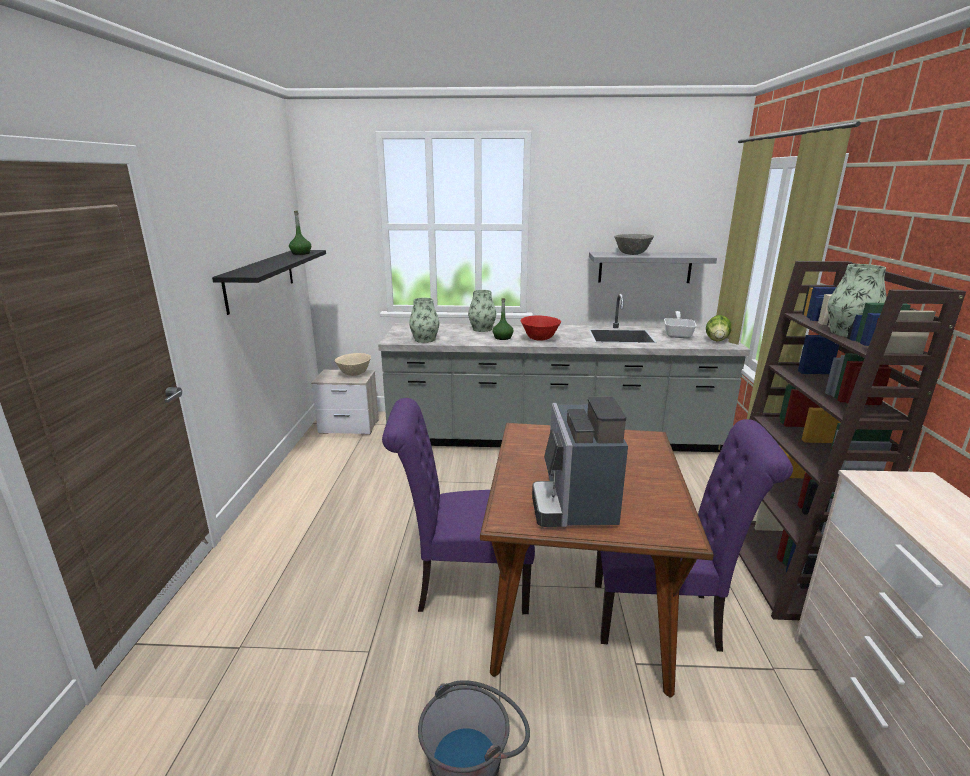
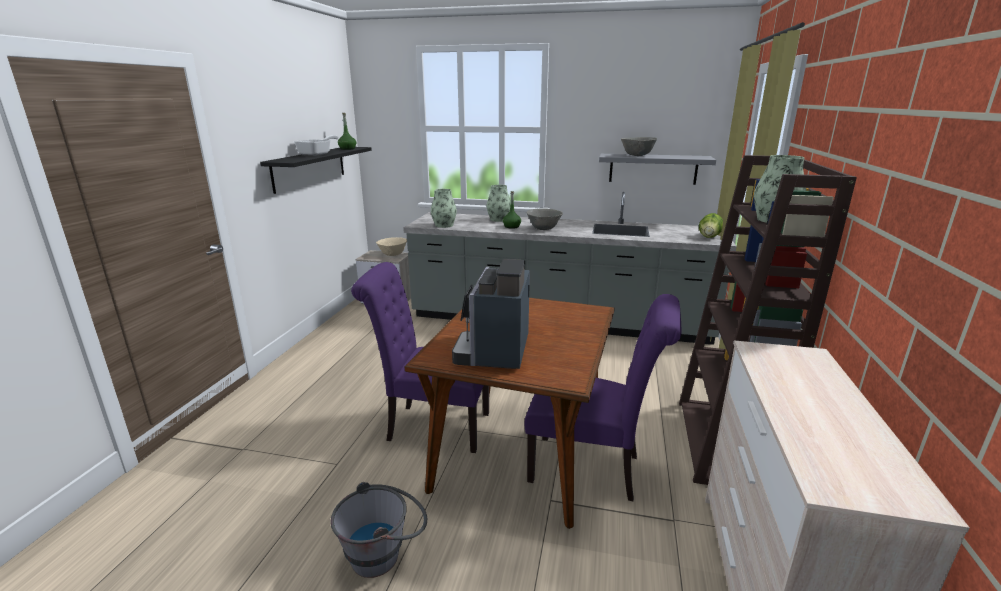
camera: 10 degrees right, 0 degrees up
(540, 339) = (544, 229): red bowl -> grey bowl
(678, 334) = (675, 231): frying pan -> frying pan (317, 154)

